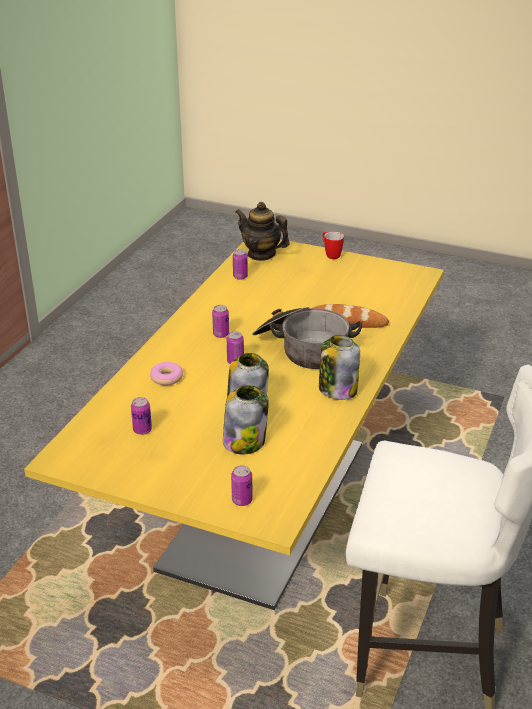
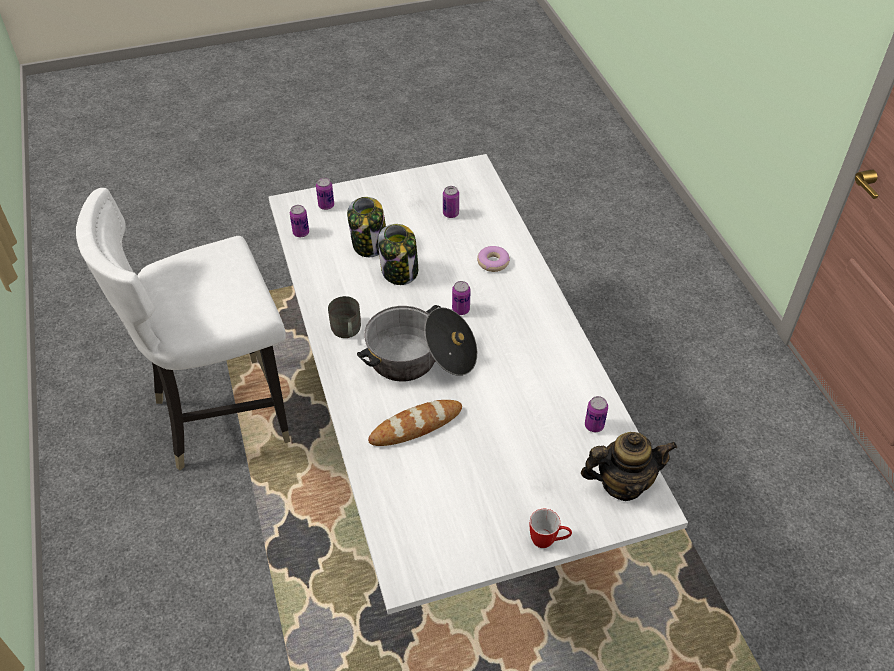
camera: 140 degrees right, 15 degrees up
(221, 334) = (510, 332): can -> can (301, 233)
(266, 505) = (446, 460): yellow dining table -> white dining table
(337, 389) = (346, 331): jar -> grey mug

